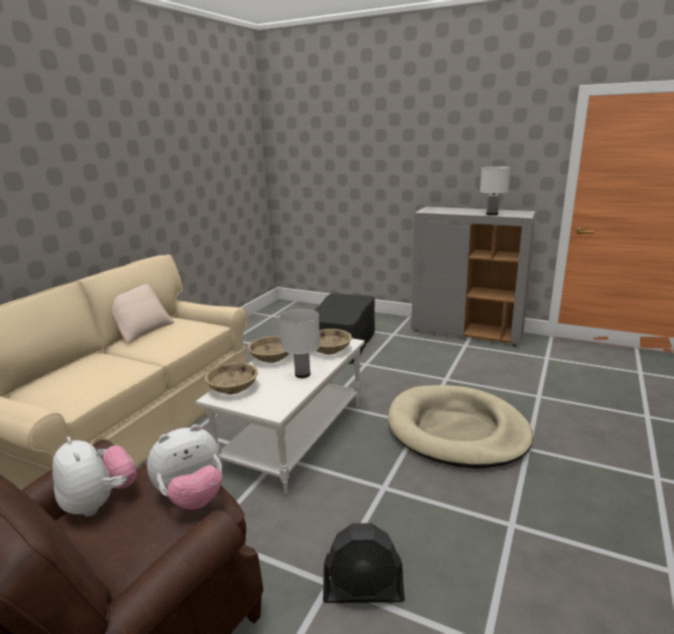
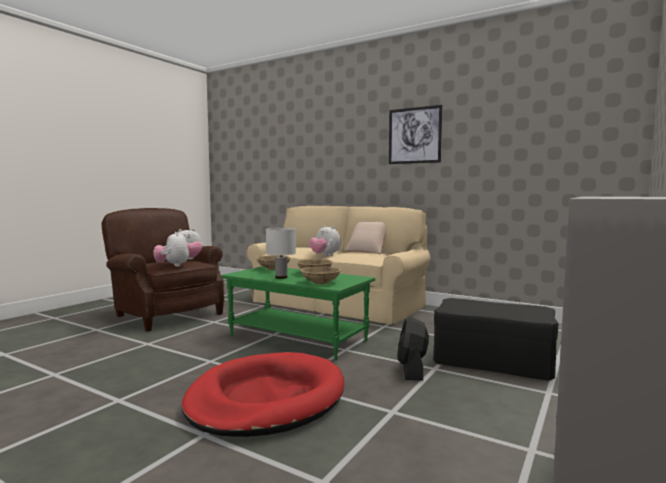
camera: 95 degrees right, 15 degrees down
(115, 155) = (414, 135): none -> picture
(145, 359) = (325, 255): none -> plush toy
(294, 435) = (298, 338): white coffee table -> green coffee table
(363, 591) = (131, 350): black fan -> black fan (412, 370)
(457, 430) = (266, 399): beige dog bed -> red dog bed
(491, 214) = (597, 197): white table lamp -> none

